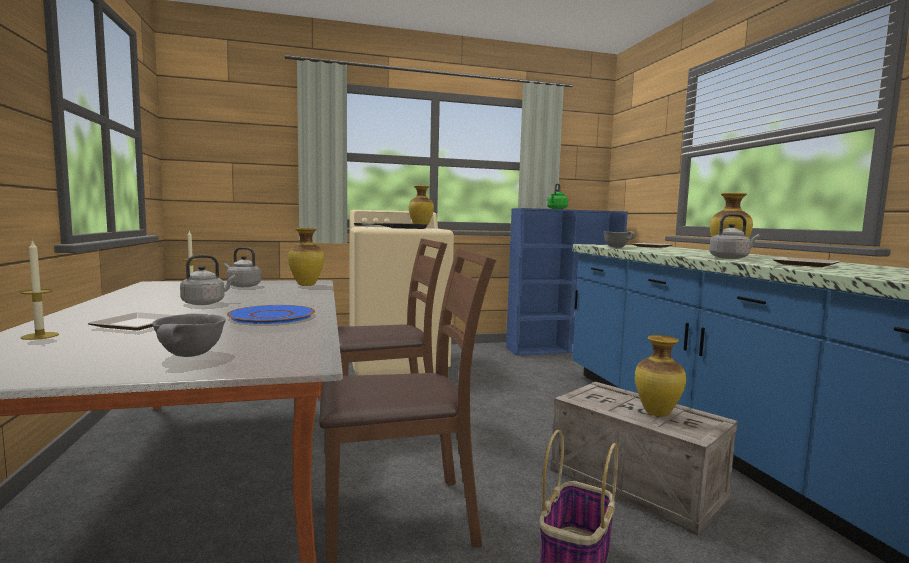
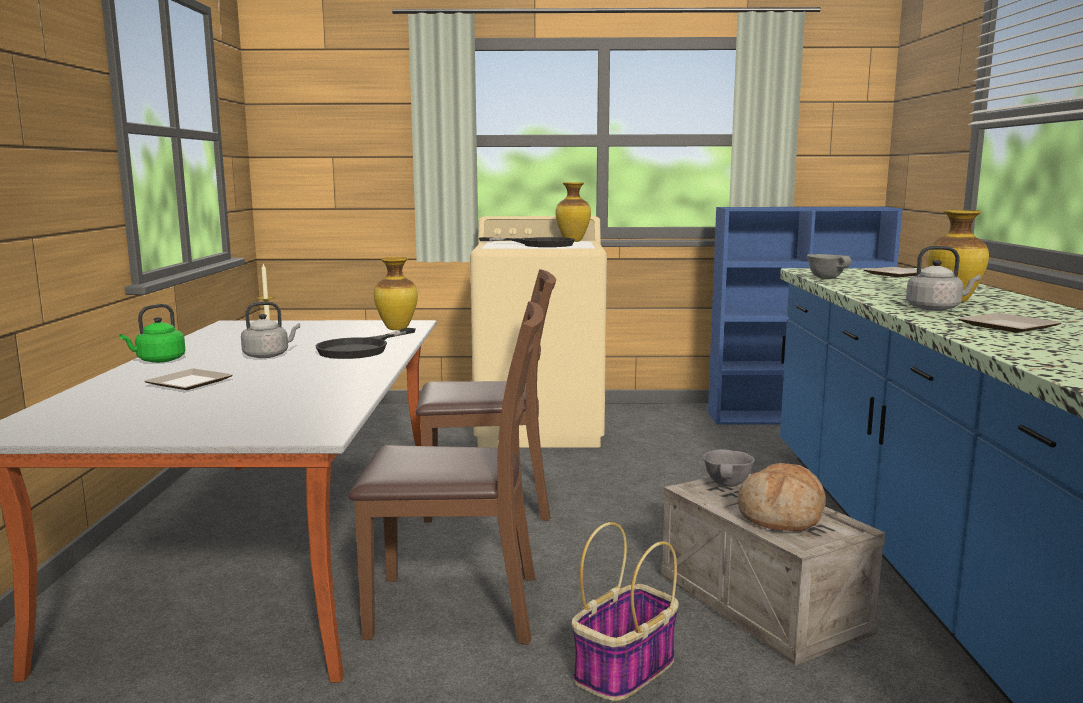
camera: 15 degrees right, 5 degrees up
(40, 336) = (102, 393): candle -> none
(191, 355) = (220, 421): grey bowl -> grey bowl (728, 484)
(242, 286) = (323, 329): grey kettle -> none
(271, 316) = (324, 375): blue plate -> none
(288, 297) = (361, 349): none -> black frying pan
(556, 209) = (784, 207): green kettle -> green kettle (158, 360)
(657, 414) = (781, 516): vase -> bread

